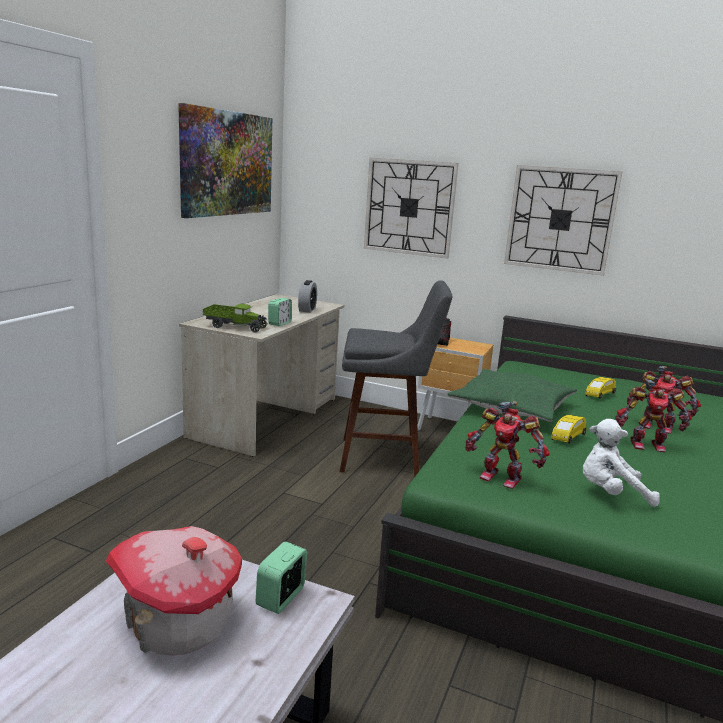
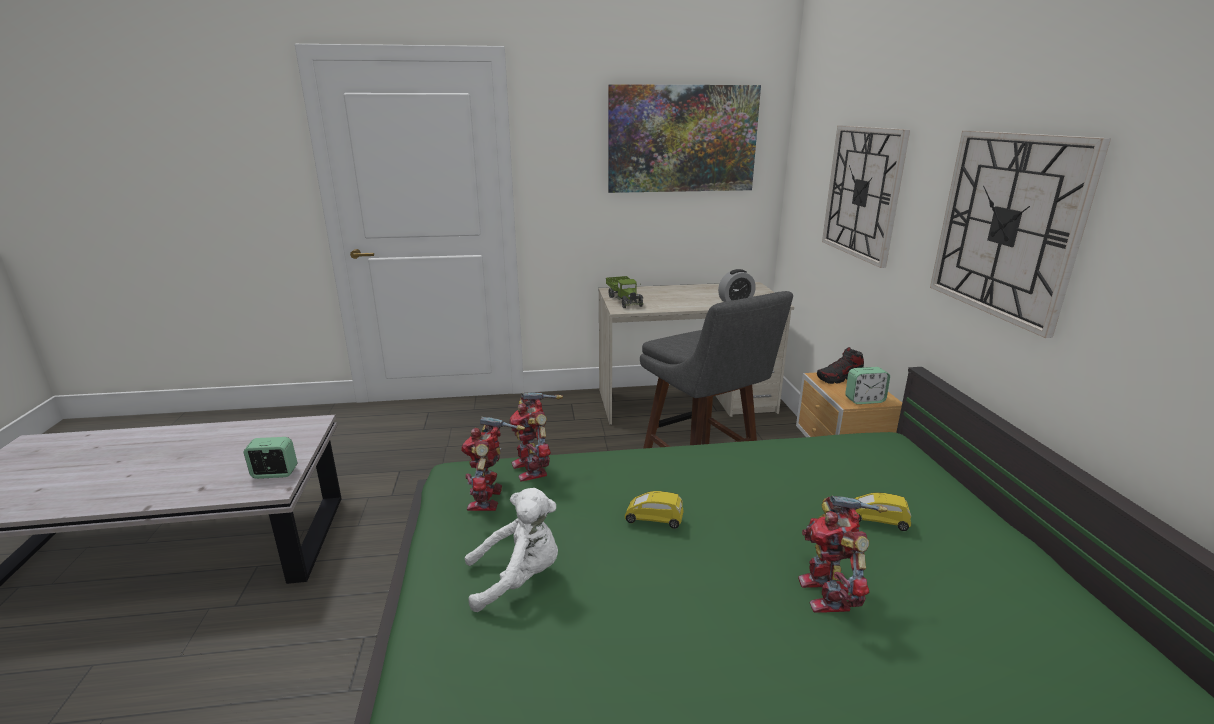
camera: 60 degrees right, 5 degrees up
(179, 622) = (236, 452): toy house -> none
(279, 323) = (667, 307): alarm clock -> alarm clock (864, 400)
(511, 407) = (708, 467): green pillow -> none
(610, 494) = (518, 579): white plush toy -> white plush toy turned 105 degrees clockwise
(646, 444) = (724, 590): toy robot -> toy robot (532, 469)

